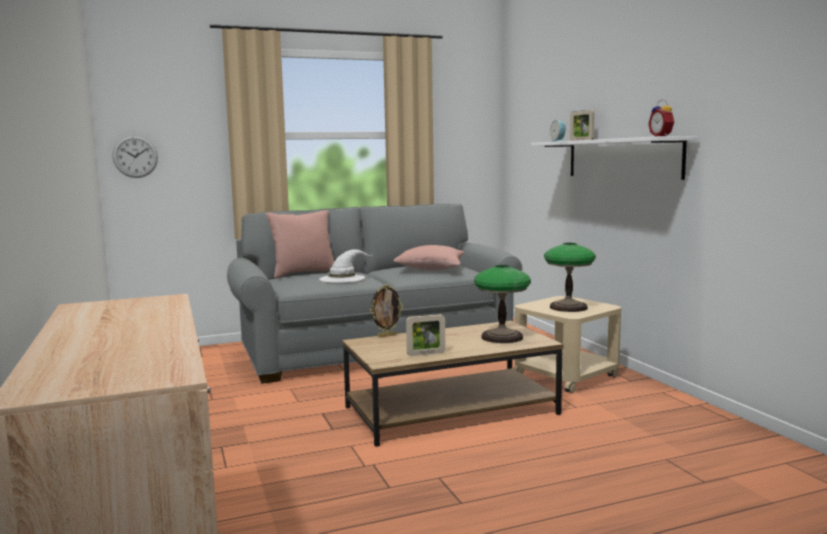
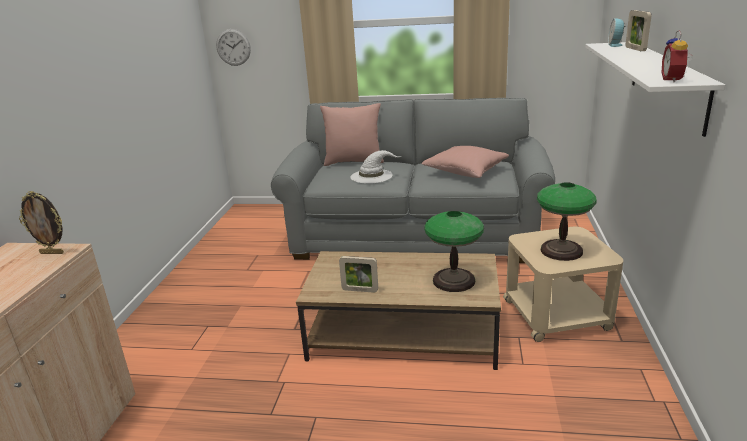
camera: 30 degrees right, 15 degrees up
(386, 335) = (359, 253): picture frame -> picture frame (52, 253)

